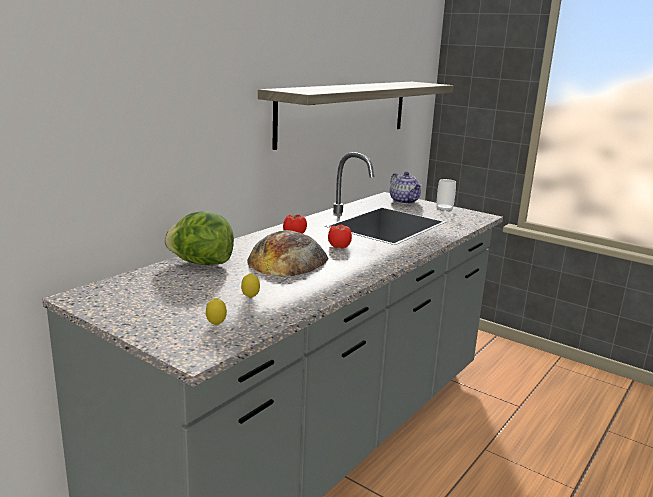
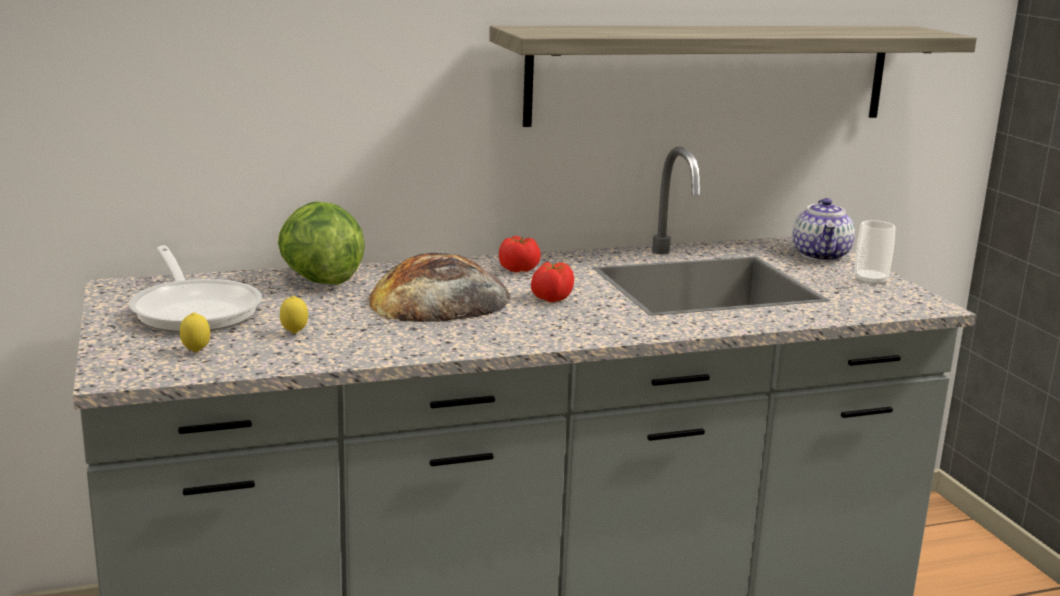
camera: 35 degrees right, 0 degrees up
(162, 299) = (195, 310): none -> frying pan

